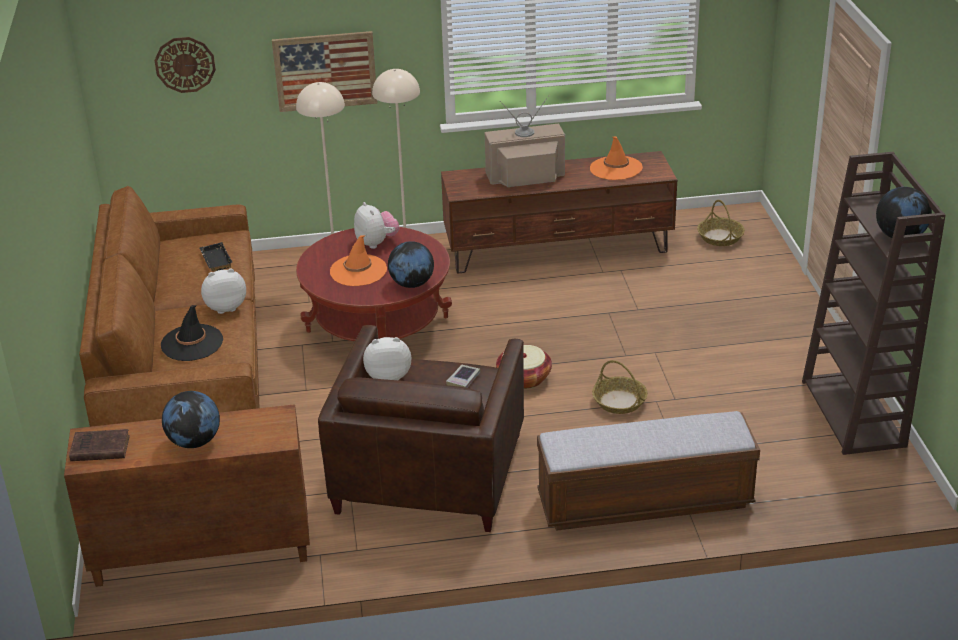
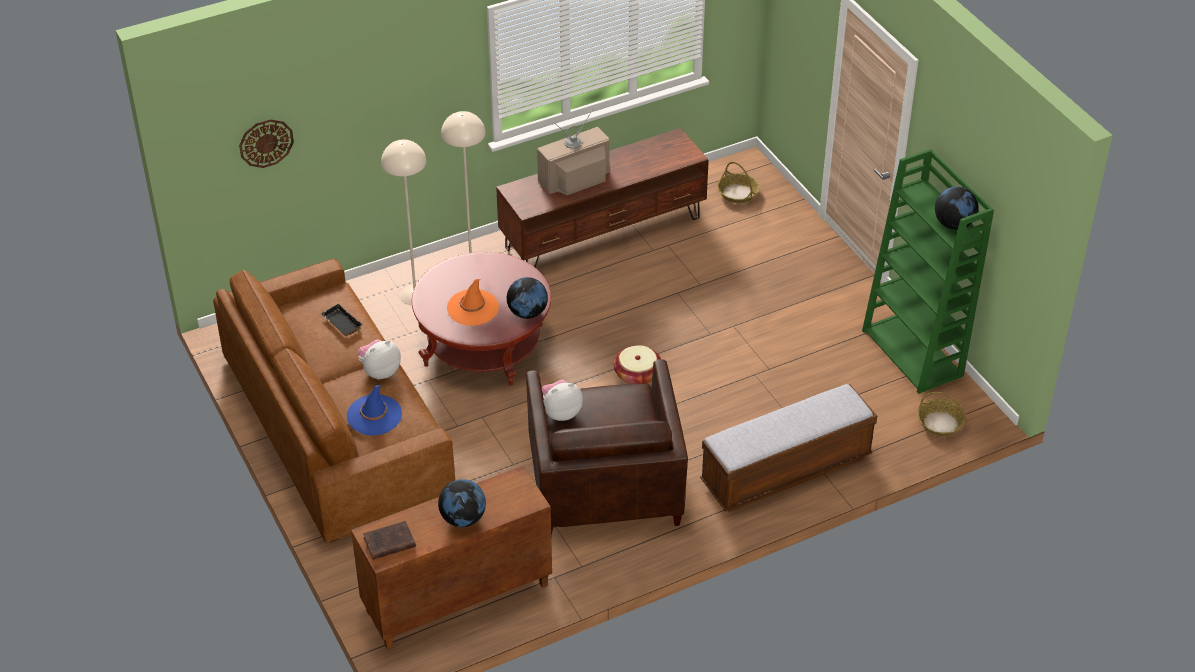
camera: 20 degrees left, 10 degrees up
(192, 343) = (374, 415): black hat -> blue hat
(325, 71) = (389, 121): picture -> none
(376, 243) = (472, 274): plush toy -> none
(463, 379) = (625, 403): book -> none
(615, 168) = (650, 155): orange hat -> none
(619, 401) = (726, 381): basket -> basket (941, 423)
(854, 414) = (913, 353): brown bookcase -> green bookcase

